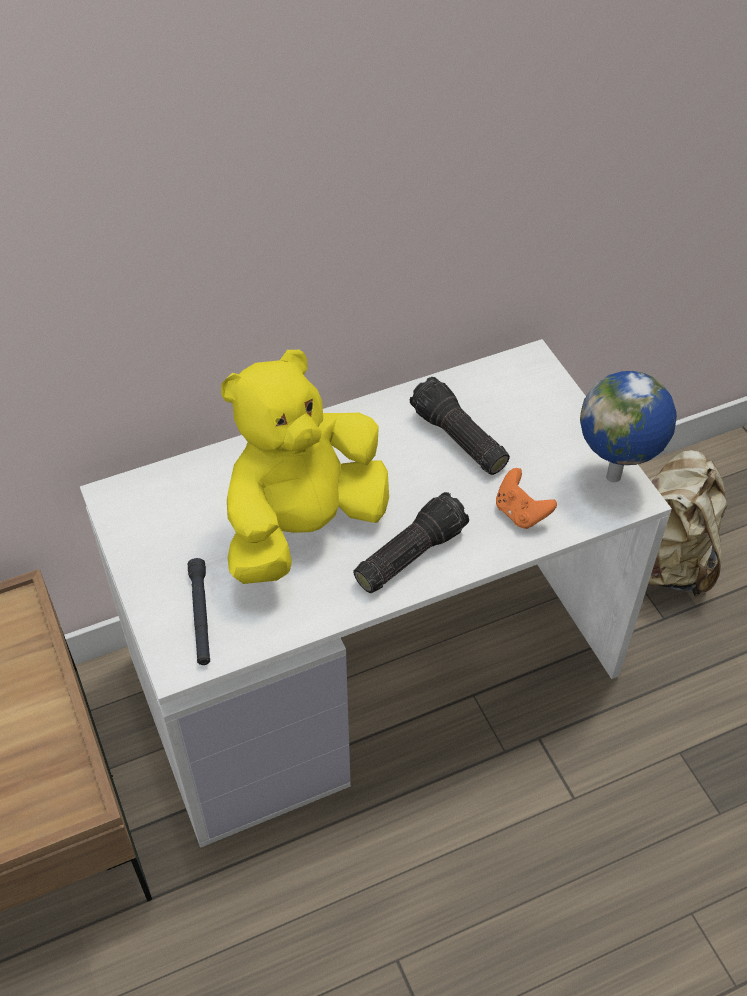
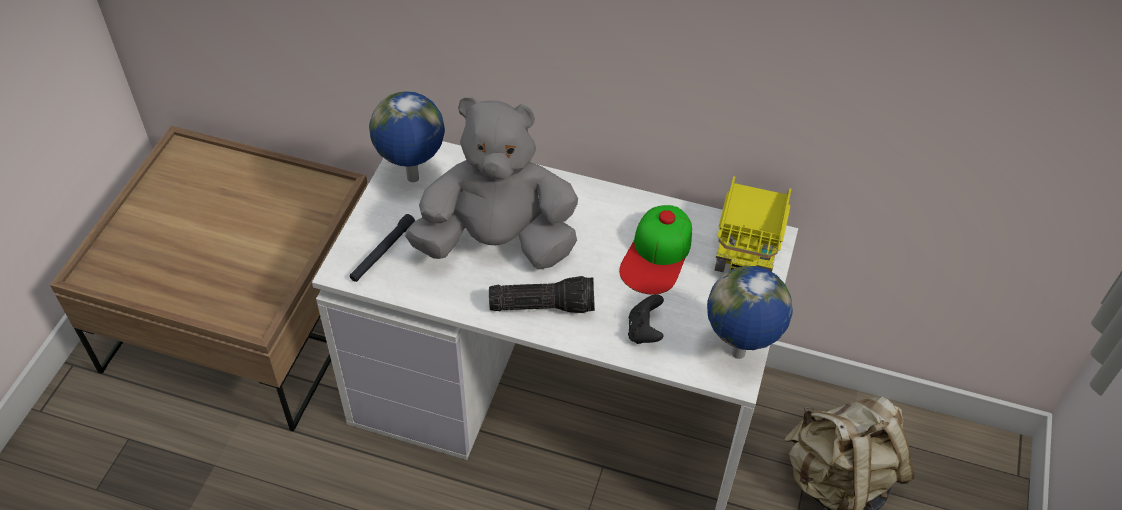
camera: 40 degrees right, 0 degrees up
(150, 524) = (413, 179): none -> globe
(303, 527) = (497, 242): yellow plush toy -> grey plush toy
(457, 439) = (657, 255): flashlight -> cap
(520, 513) = (644, 331): orange game controller -> black game controller
(522, 382) = (748, 248): none -> toy truck

